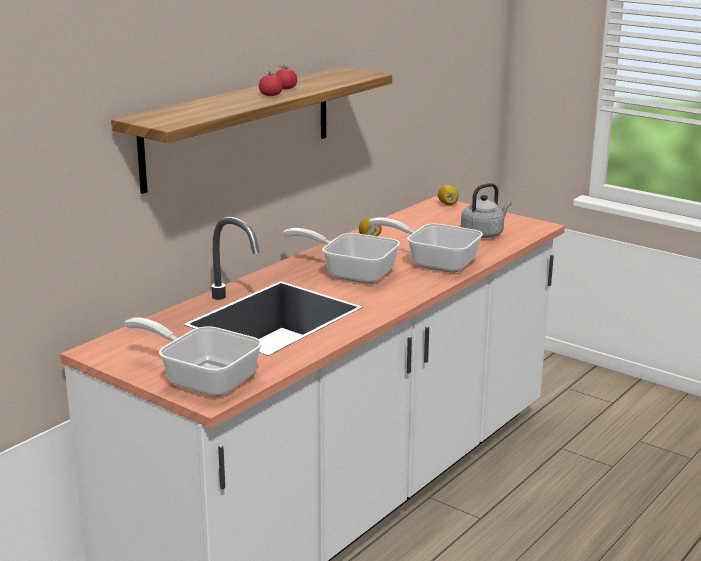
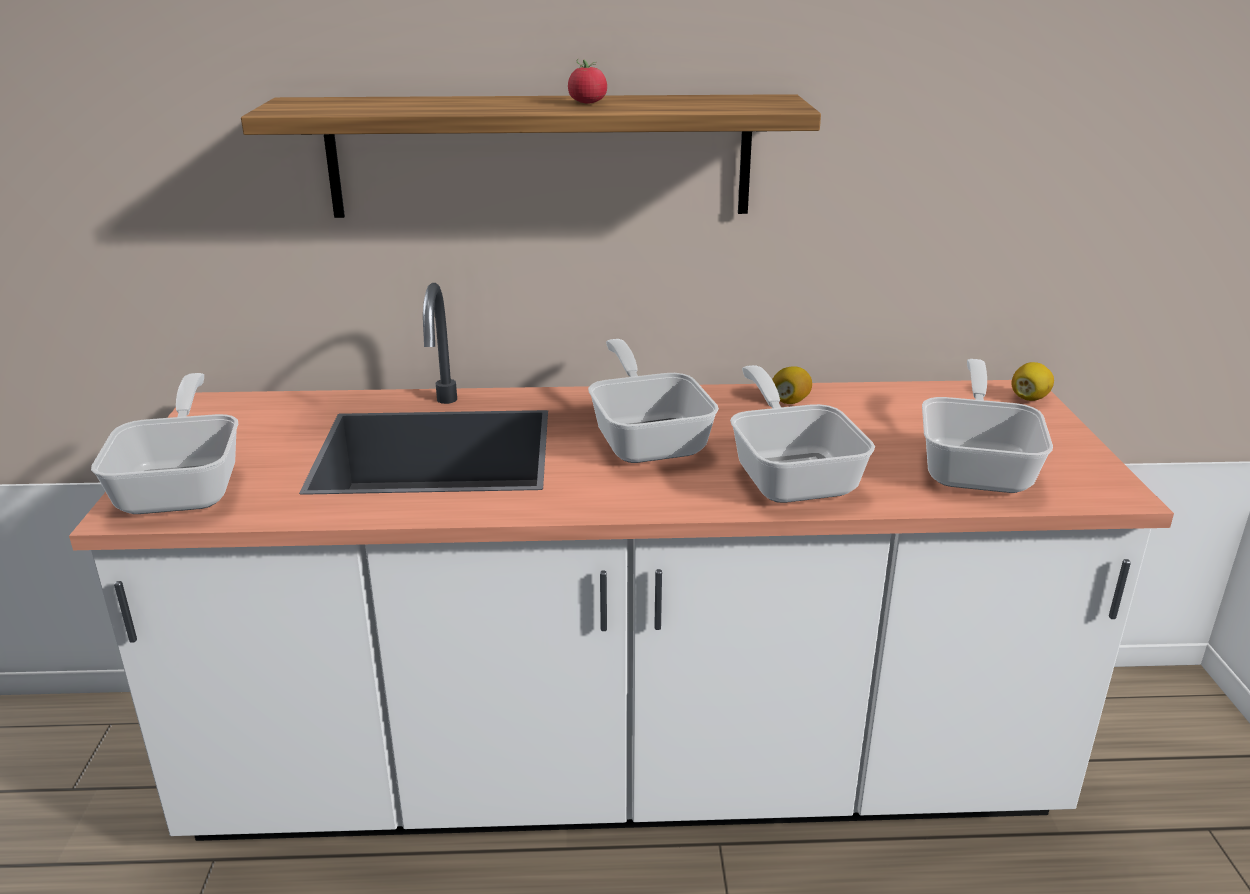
camera: 50 degrees right, 5 degrees up
(270, 95) = (531, 106): tomato -> none
(484, 234) = (976, 465): grey kettle -> frying pan

